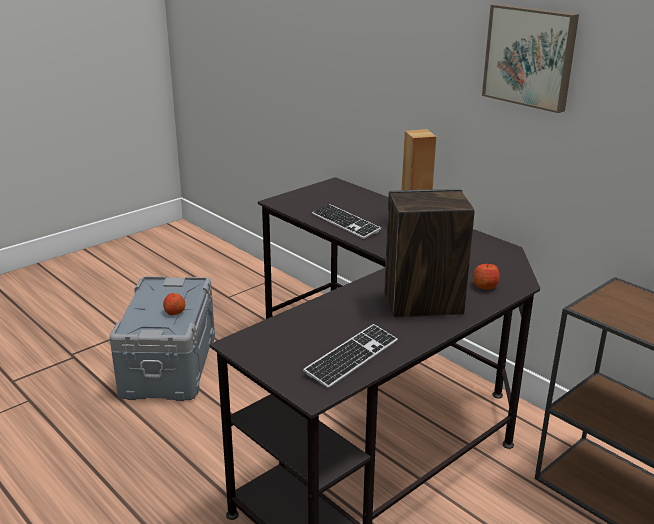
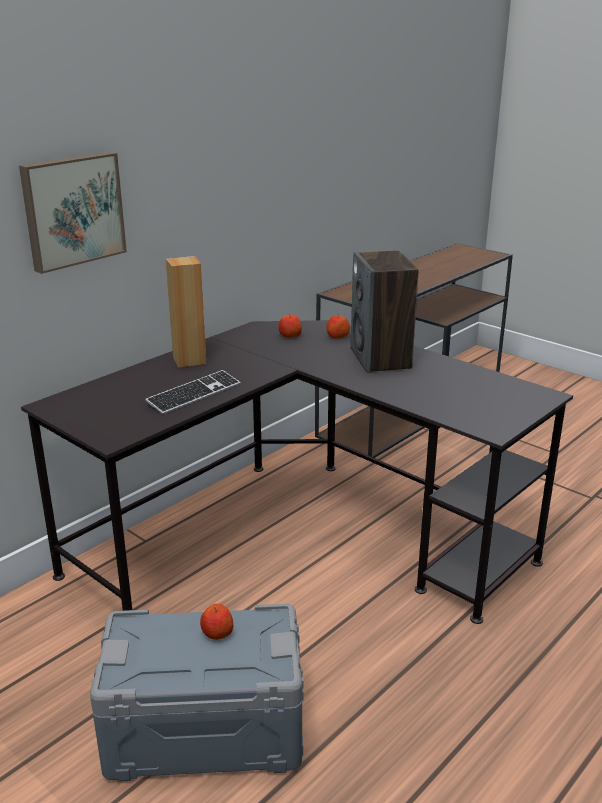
camera: 95 degrees left, 0 degrees up
(352, 357) = (485, 383): keyboard -> none
(482, 262) = (289, 336): none -> apple
(530, 56) = (224, 145): picture -> picture (72, 210)

